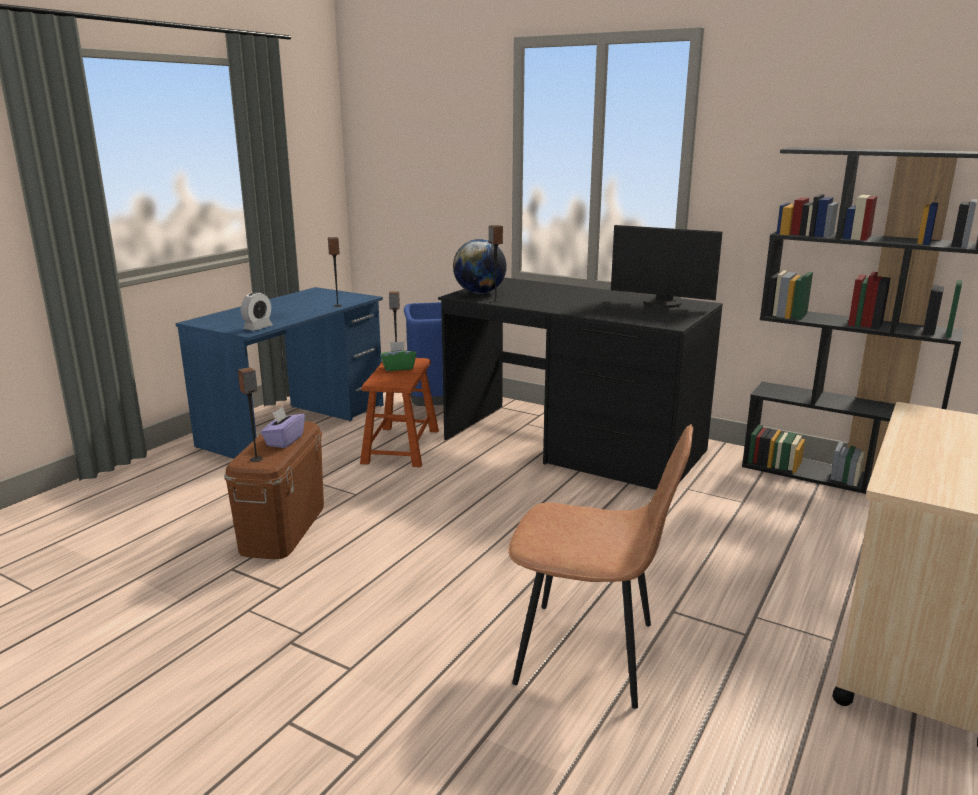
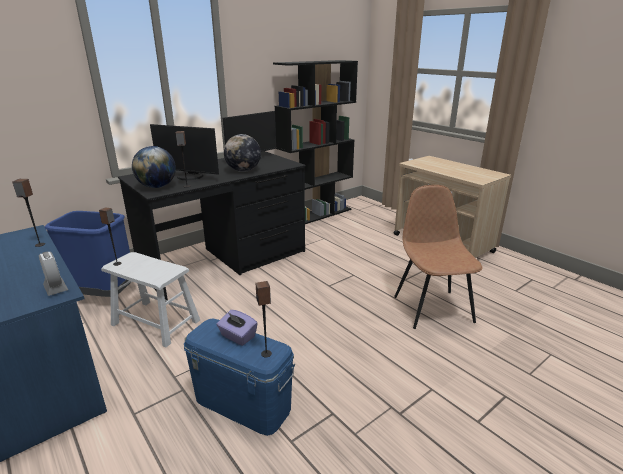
camera: 70 degrees left, 5 degrees up
(283, 528) = (243, 403): brown storage box -> blue storage box
(398, 368) = (137, 266): green tissue box -> none
(401, 446) = (156, 322): brown stool -> white stool
(532, 296) = (189, 177): none -> monitor
(590, 654) = (432, 308): brown chair -> brown chair turned 45 degrees counterclockwise
(594, 309) = (243, 171): none -> globe

